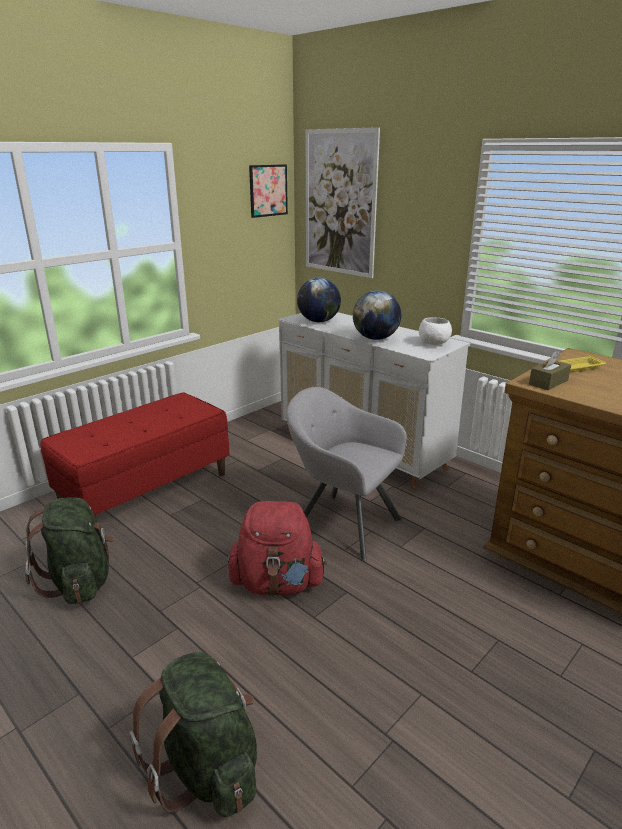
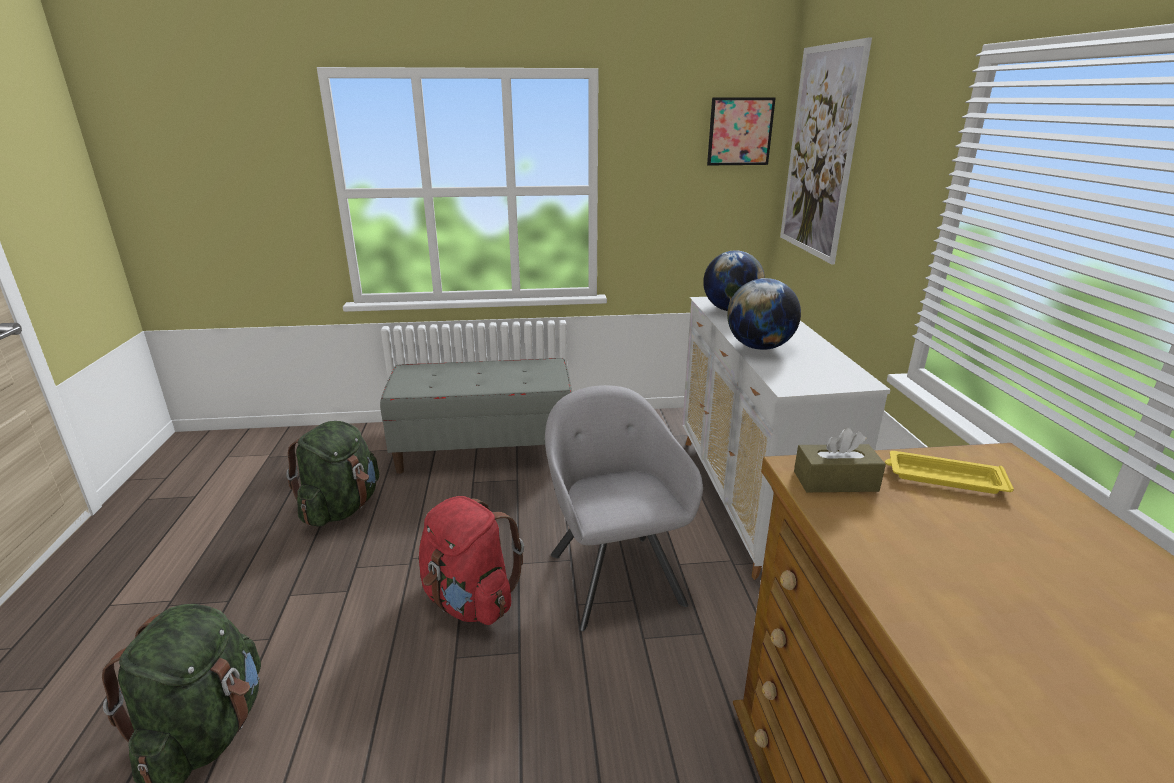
camera: 40 degrees right, 0 degrees up
(146, 490) = (485, 449): red bench -> grey bench
(433, 344) = (827, 375): white bowl -> none

